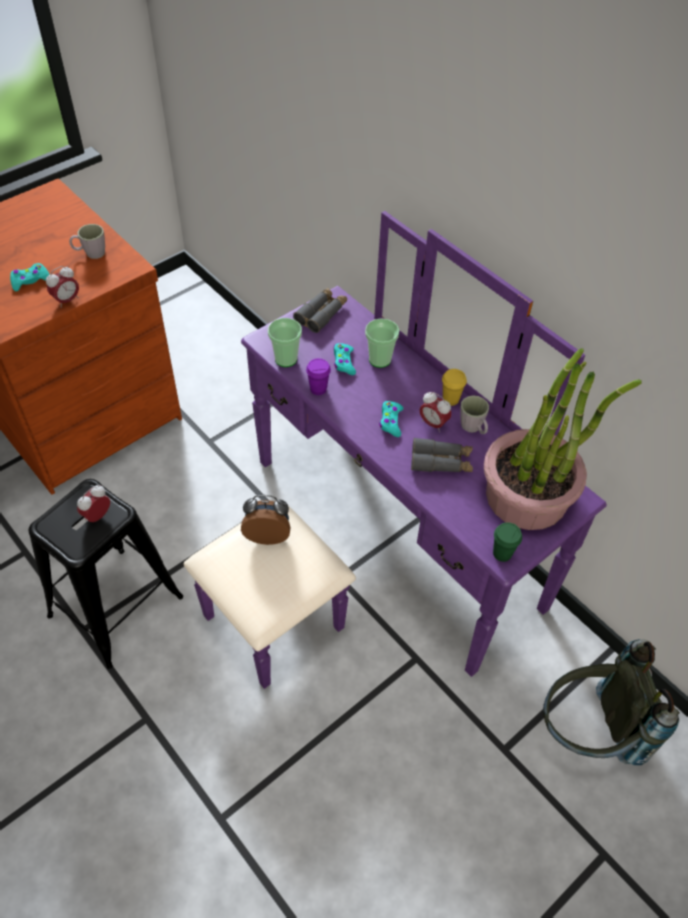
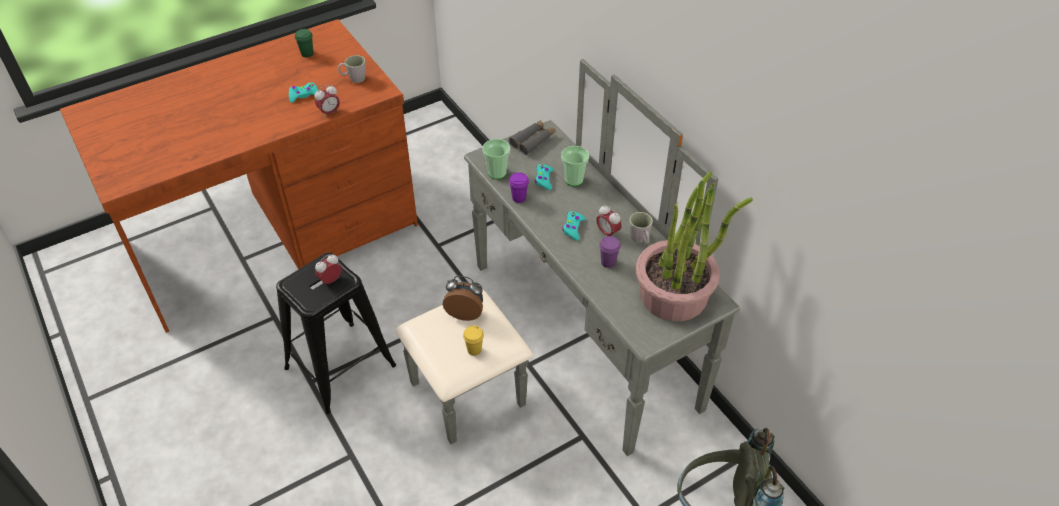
camera: 10 degrees right, 5 degrees down
(370, 552) = (558, 348): purple dresser -> grey dresser
(441, 462) = (608, 262): grey binoculars -> purple cup
(450, 399) = (626, 215): yellow cup -> yellow cup (474, 350)
(502, 553) = (643, 336): green cup -> green cup (307, 54)

